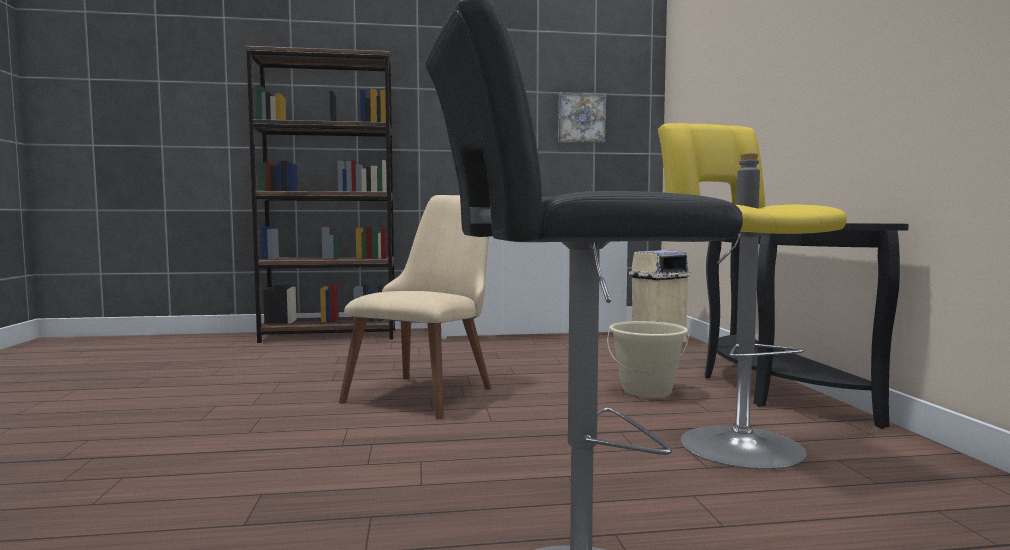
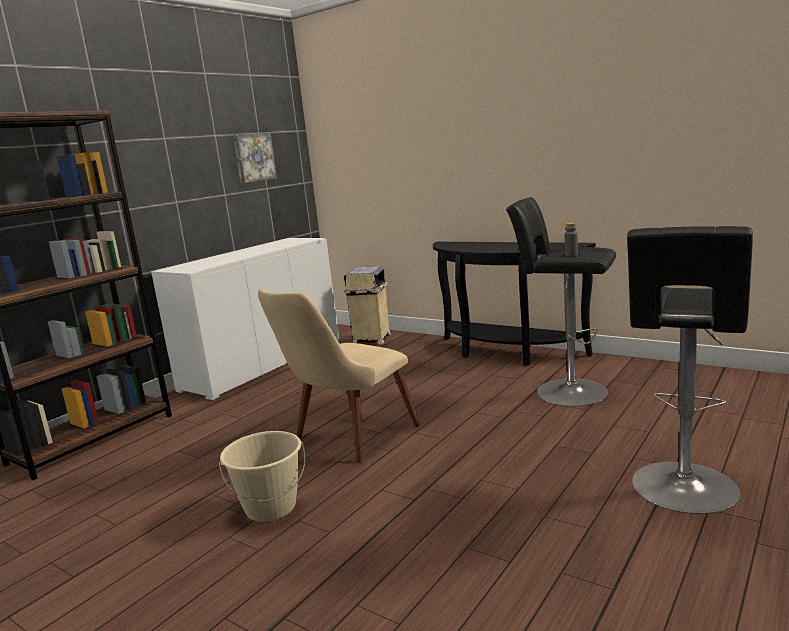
camera: 45 degrees left, 10 degrees up
(429, 390) = (346, 440): beige chair -> beige chair turned 120 degrees counterclockwise
(647, 391) = (460, 379): beige bucket -> beige bucket (271, 508)
(735, 443) = (566, 391): yellow stool -> black stool

